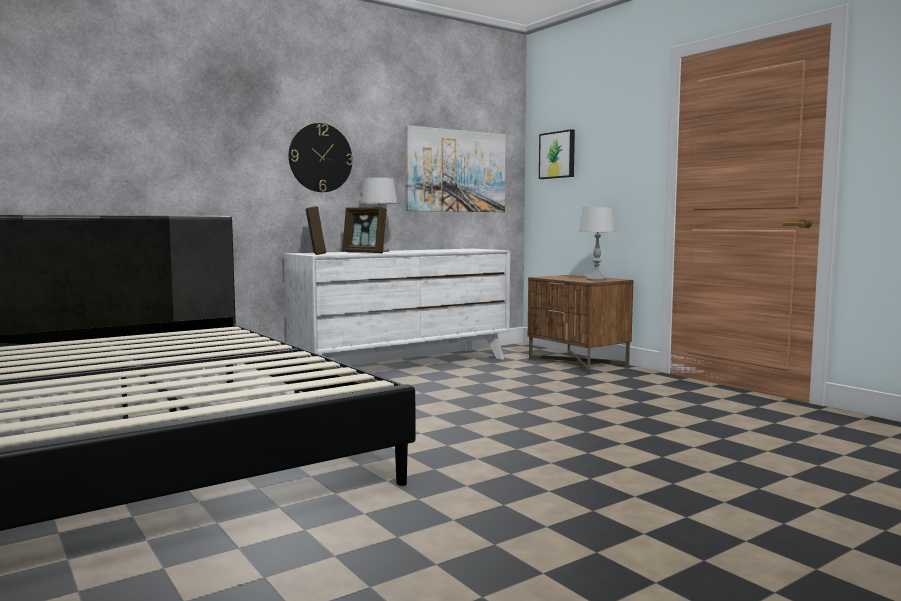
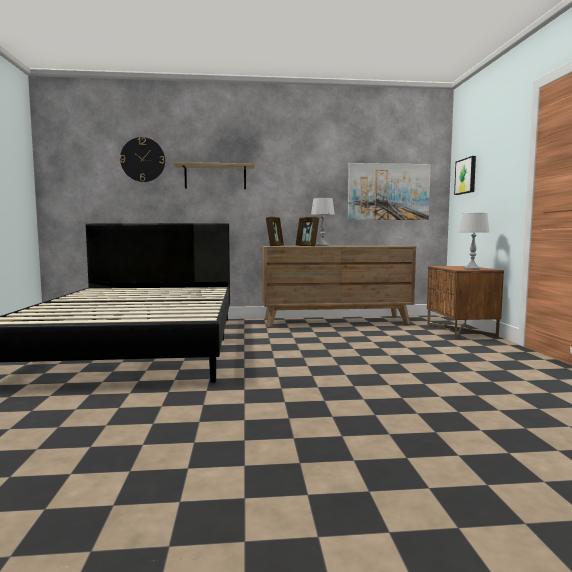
camera: 30 degrees right, 0 degrees up
(201, 134) = (215, 177): none -> shelf
(320, 158) = (288, 187): wall clock -> wall clock (143, 159)
(404, 366) = (336, 321): white dresser -> brown dresser

